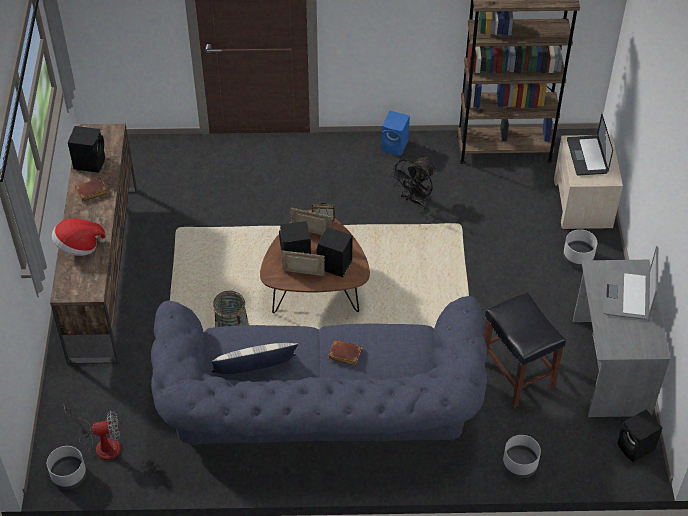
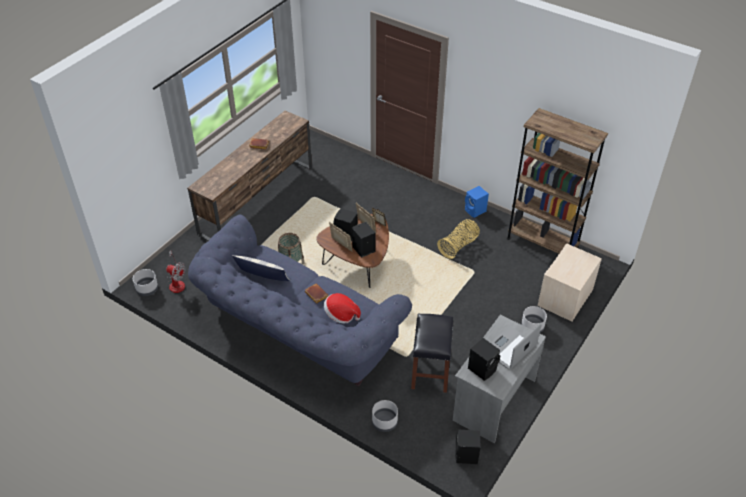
camera: 35 degrees right, 5 degrees down
(78, 246) = (227, 168): hat -> hat (341, 315)
(90, 162) = (272, 131): black speaker -> black speaker (483, 368)
(414, 201) = (459, 245): black fan -> basket
(587, 156) = (572, 262): laptop -> none

